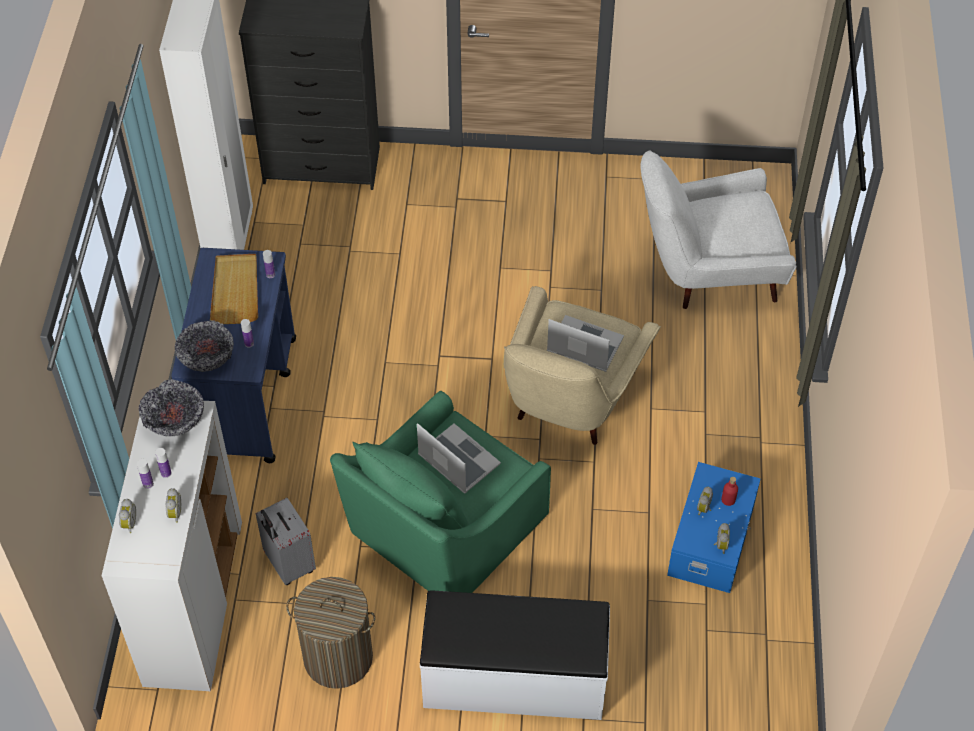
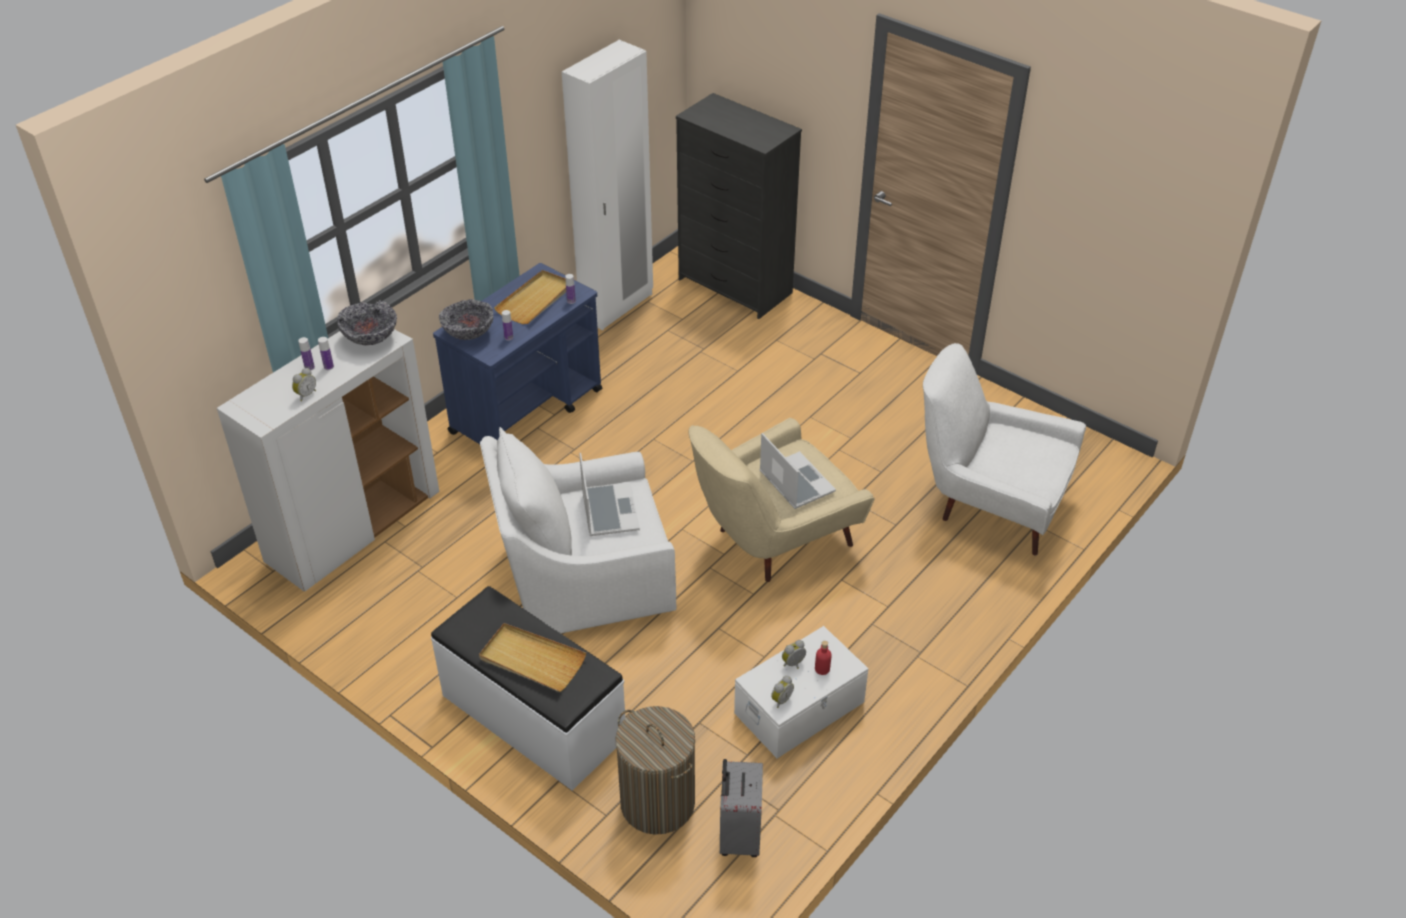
camera: 35 degrees right, 10 degrees down
(128, 523) = (269, 385): alarm clock -> none
(288, 564) = (445, 538): grey suitcase -> grey suitcase (738, 836)
(338, 657) = (416, 622): laundry basket -> laundry basket (657, 803)
(442, 530) = (582, 578): green armchair -> white armchair
(527, 634) = (532, 660): none -> beige tray
(712, 540) = (800, 708): blue storage box -> white storage box

